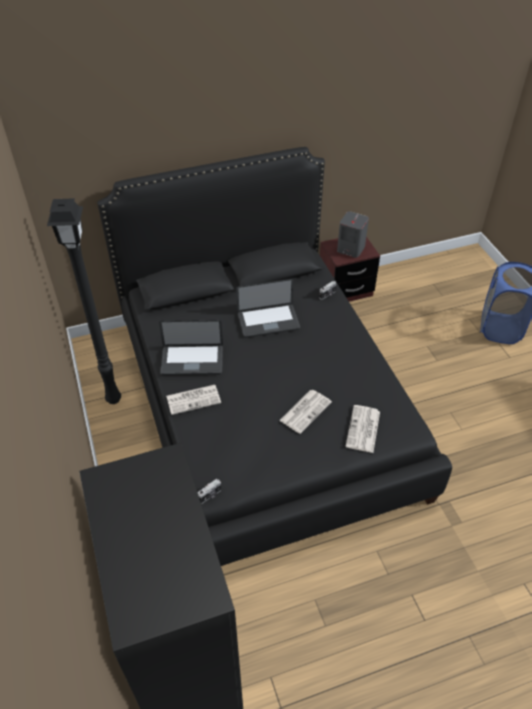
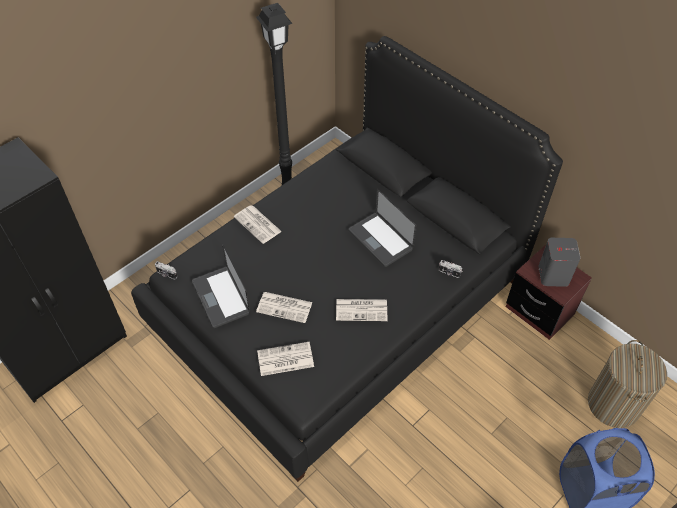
camera: 65 degrees right, 5 degrees up
(192, 361) = (299, 206): laptop -> laptop (221, 297)
(336, 359) = (362, 310): none -> newspaper
(439, 288) = (613, 404): none -> laundry basket

